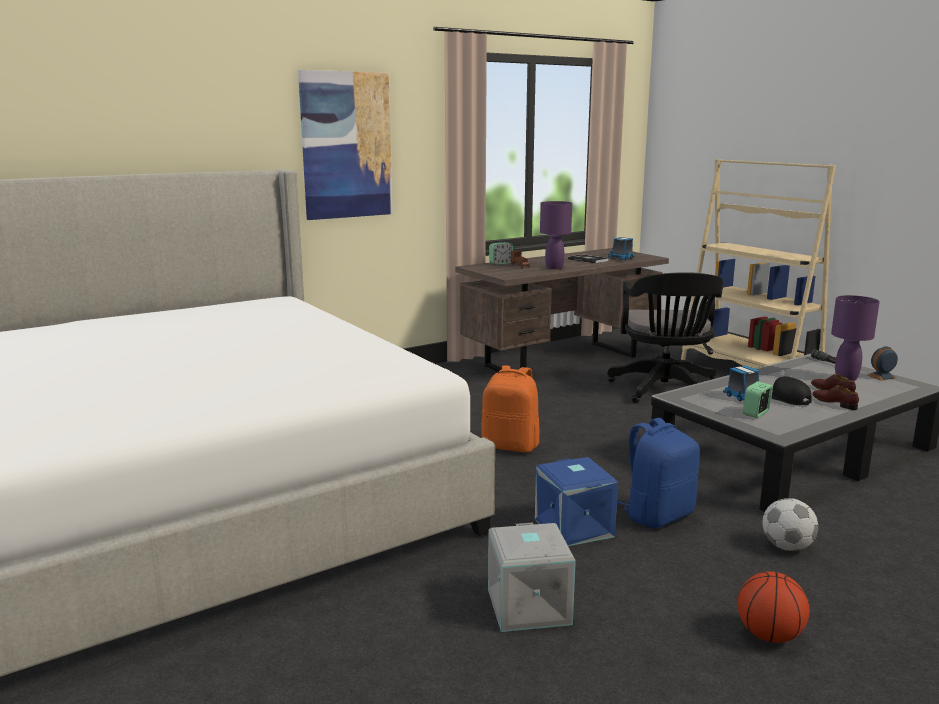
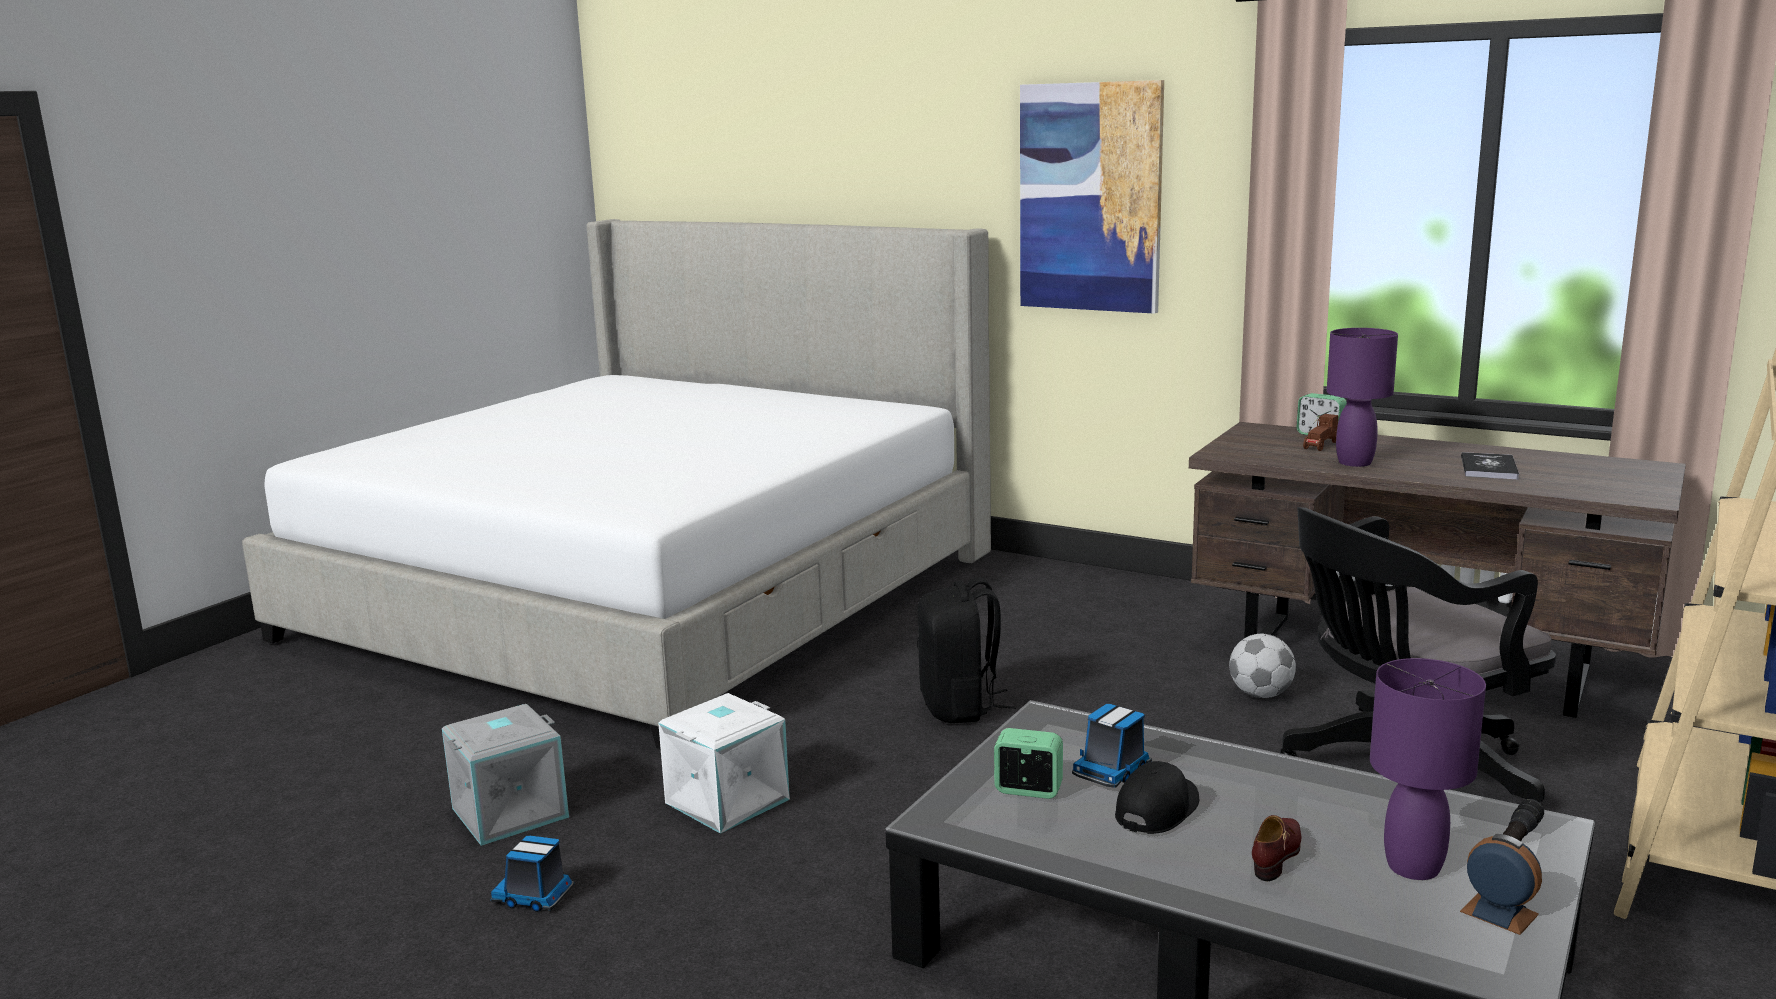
camera: 65 degrees right, 0 degrees up
(511, 446) = (960, 707): orange backpack -> black backpack
(572, 528) = (726, 800): blue storage box -> white storage box
(621, 258) = (1565, 483): toy truck -> toy truck (534, 896)
(657, 515) = (814, 854): blue backpack -> none
(769, 635) = (504, 985): basketball -> none
(786, 547) = (784, 979): football -> football (1261, 694)
(834, 403) = (1190, 861): brown shoe -> none

